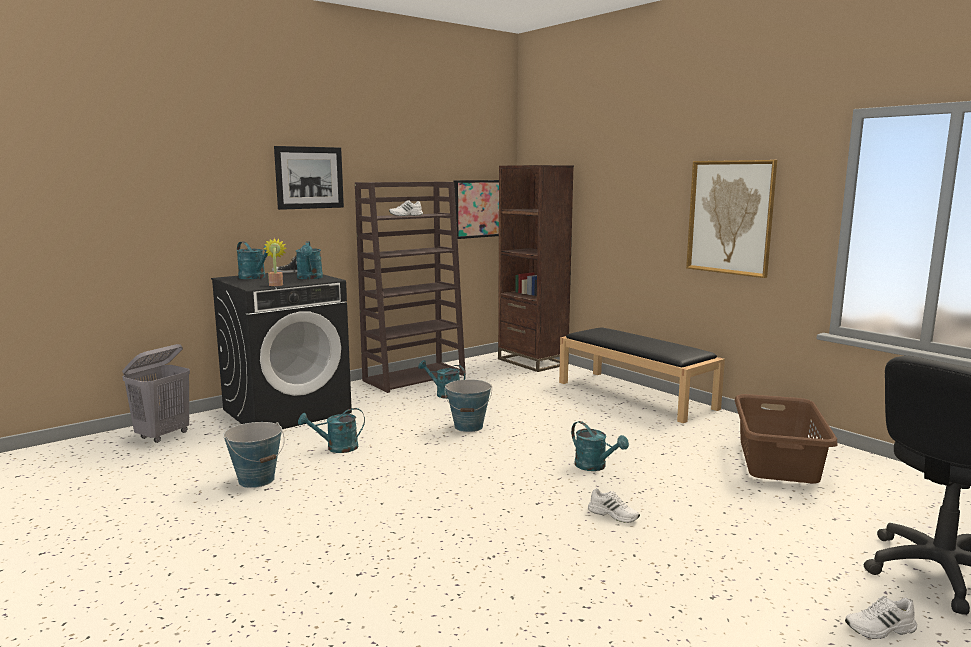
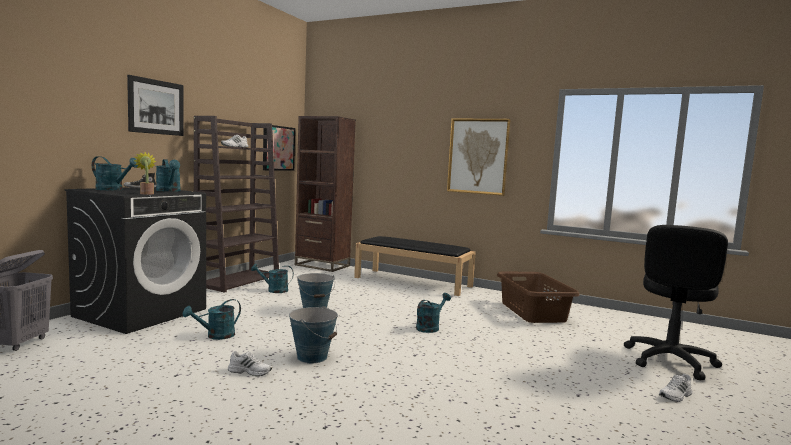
camera: 25 degrees left, 5 degrees down
(257, 480) = (159, 369): bucket -> bucket (312, 357)
(595, 467) = (430, 327): turquoise watering can -> turquoise watering can turned 75 degrees counterclockwise
(614, 514) = (471, 355): white shoe -> white shoe (250, 371)

